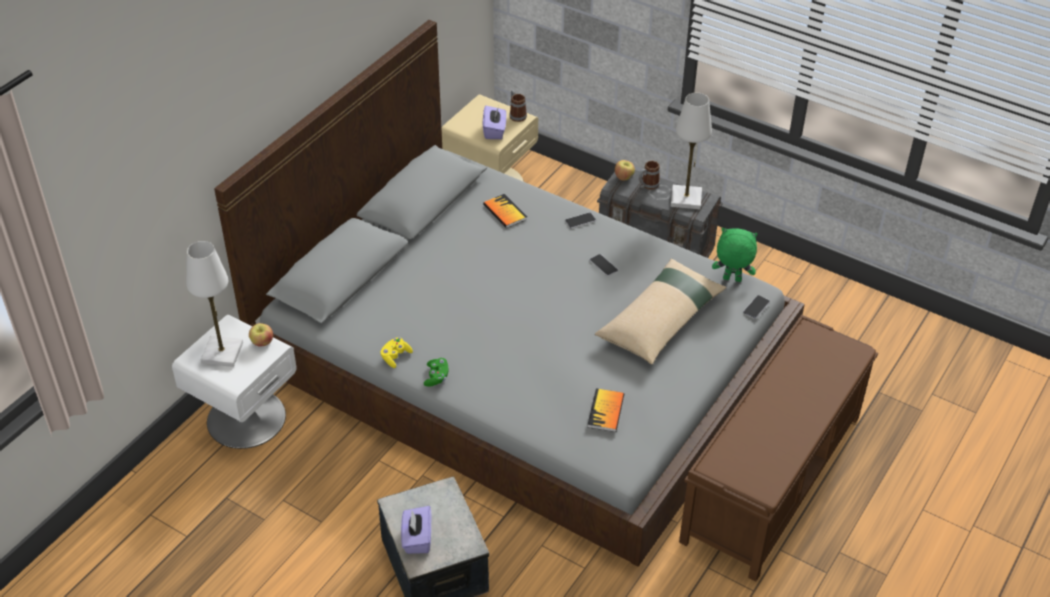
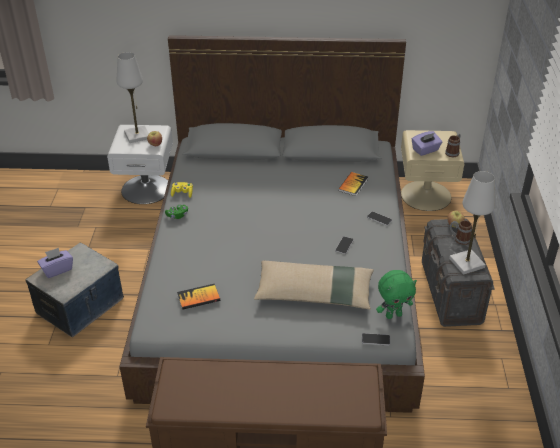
camera: 60 degrees right, 5 degrees down
(731, 280) = (393, 315): green plush toy -> green plush toy turned 90 degrees clockwise

